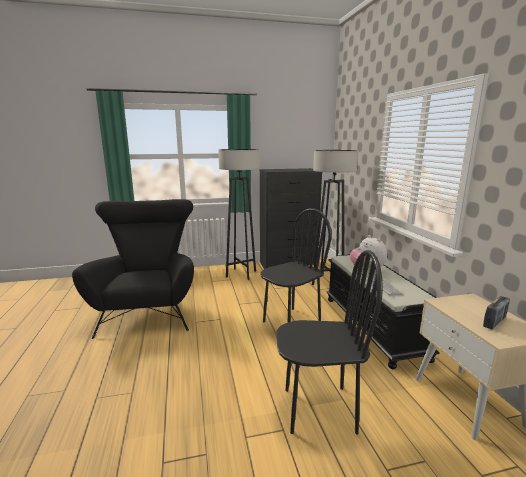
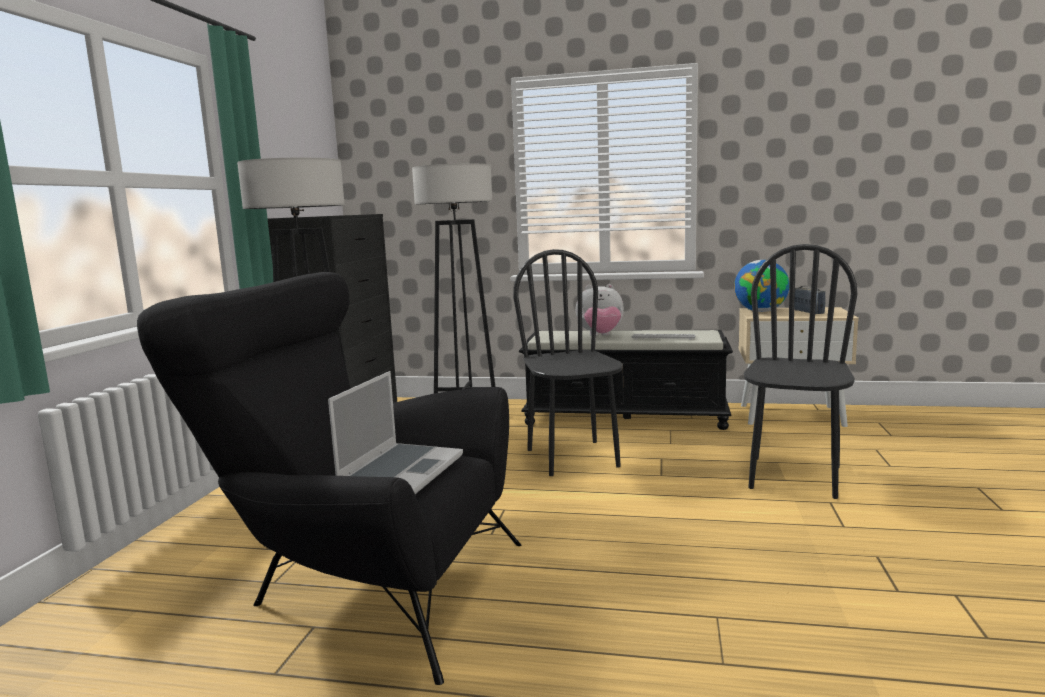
camera: 65 degrees left, 5 degrees down
(138, 275) = (401, 471): none -> laptop
(465, 302) = (760, 311): none -> globe

